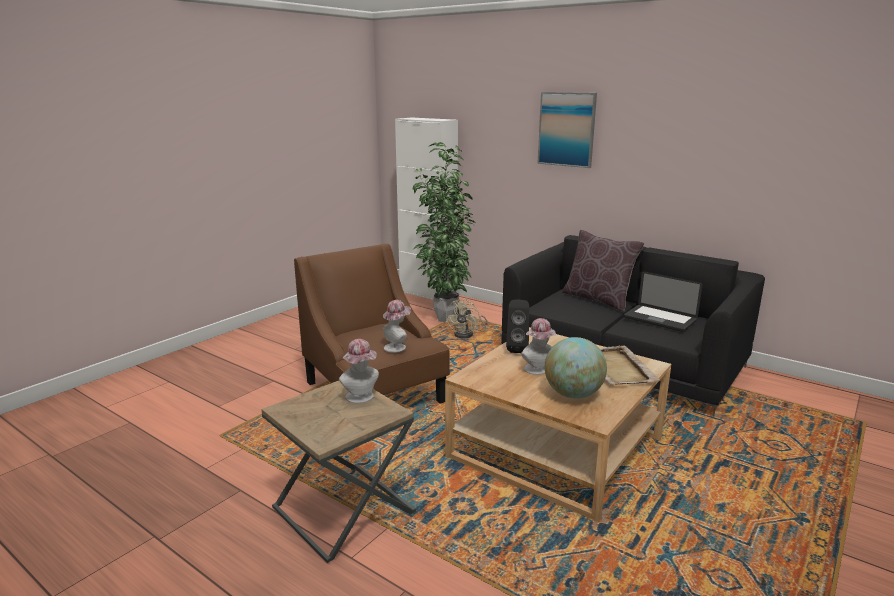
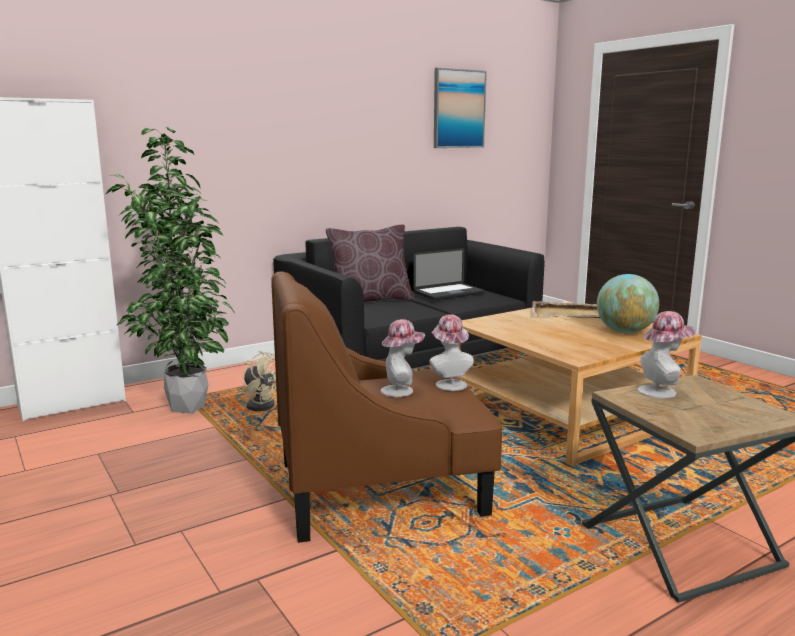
camera: 70 degrees left, 5 degrees down
(517, 348) = (509, 333): black speaker -> none
(538, 370) = (568, 334): hat -> hat (401, 390)
(567, 129) = (260, 113): picture -> picture (458, 109)

